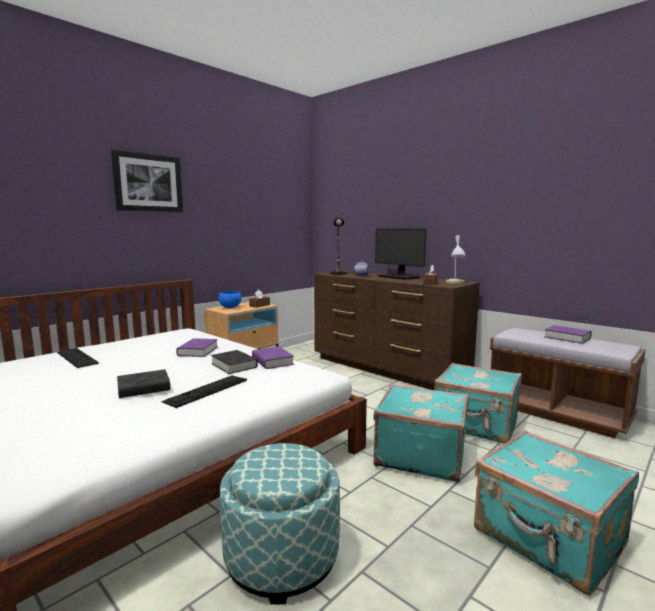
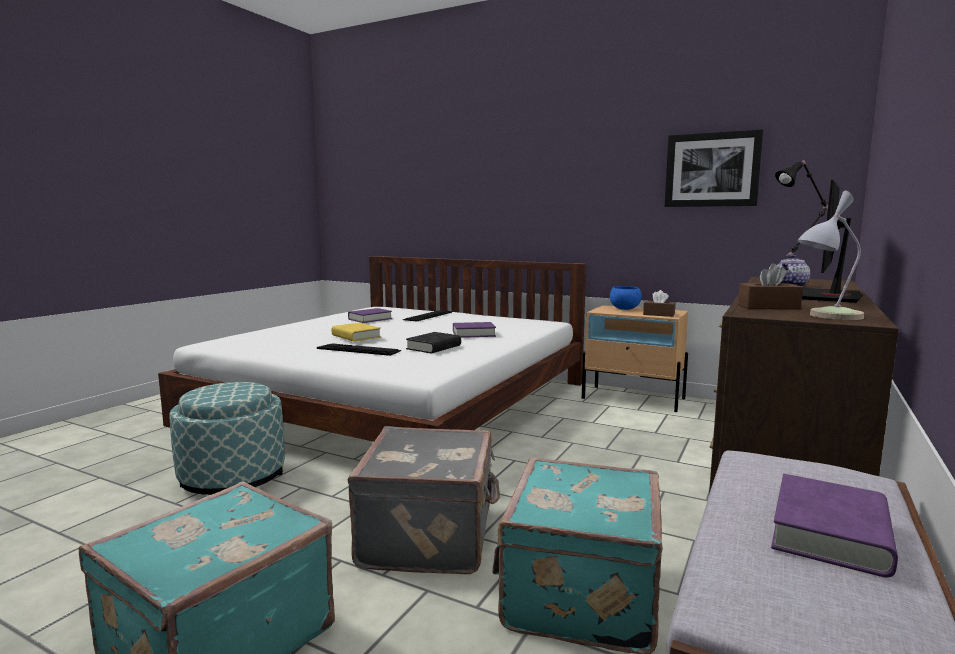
camera: 75 degrees right, 0 degrees up
(144, 388) = (356, 336): black book -> yellow book
(148, 183) = (552, 147): picture -> picture (712, 170)
(272, 361) = (458, 356): purple book -> purple book (370, 319)
(420, 455) = (431, 536): turquoise suitcase -> grey suitcase

